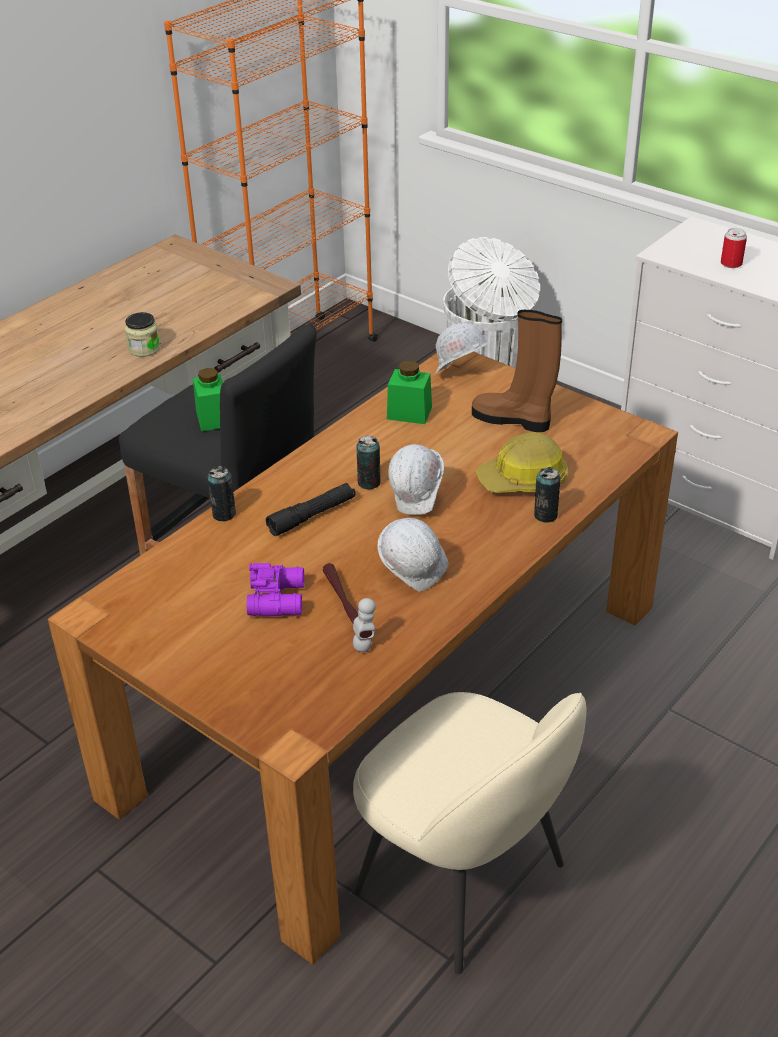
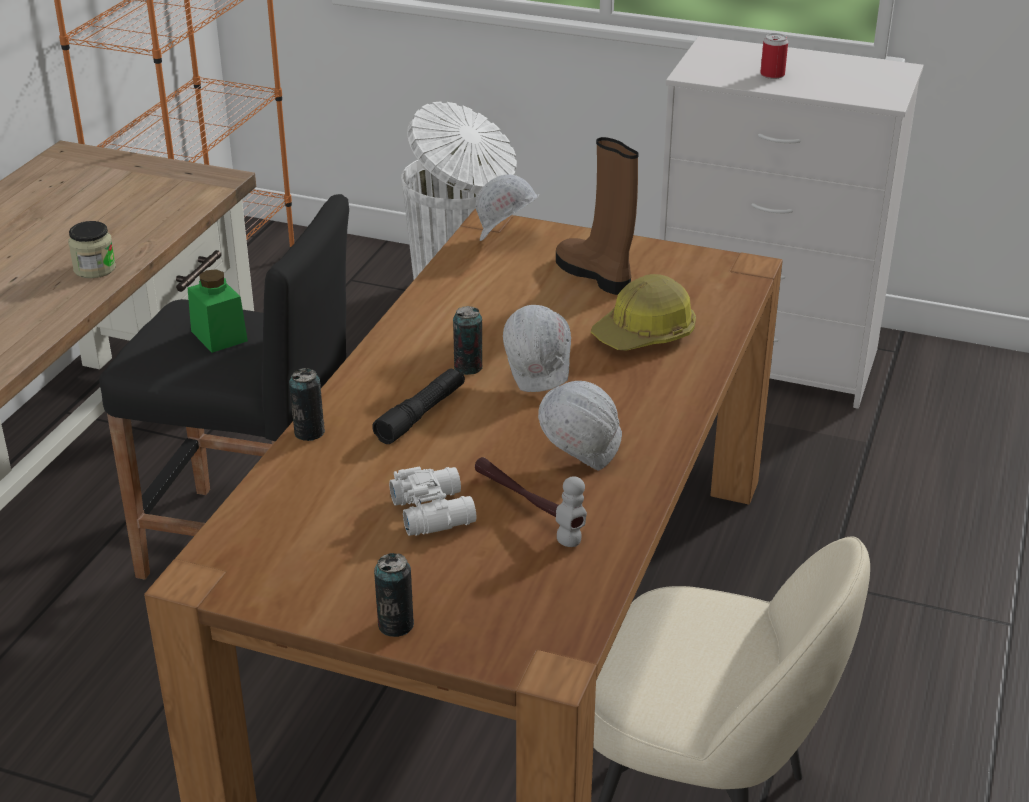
camera: 20 degrees left, 5 degrees down
(278, 598) = (434, 510): purple binoculars -> white binoculars
(409, 413) = (471, 287): green jar -> none
(513, 420) = (595, 275): brown boot -> brown boot turned 45 degrees clockwise
(545, 515) = (692, 365): can -> can (395, 625)

